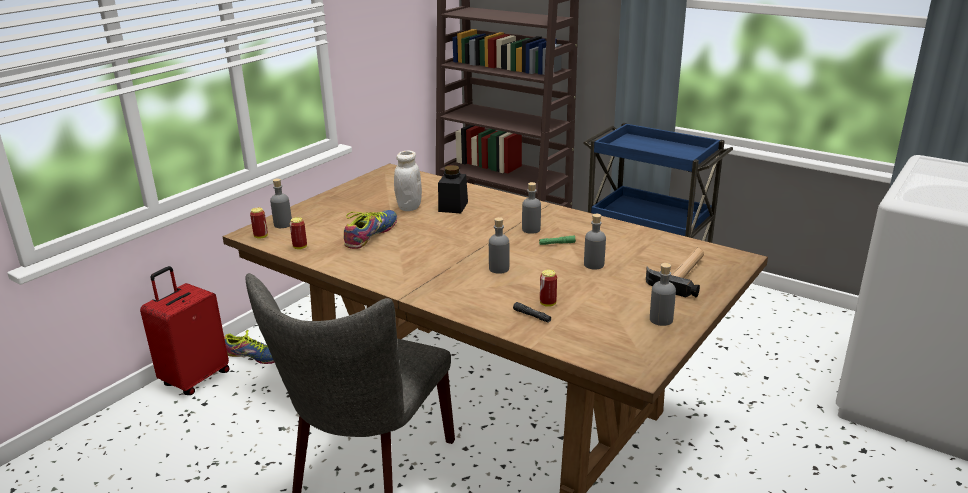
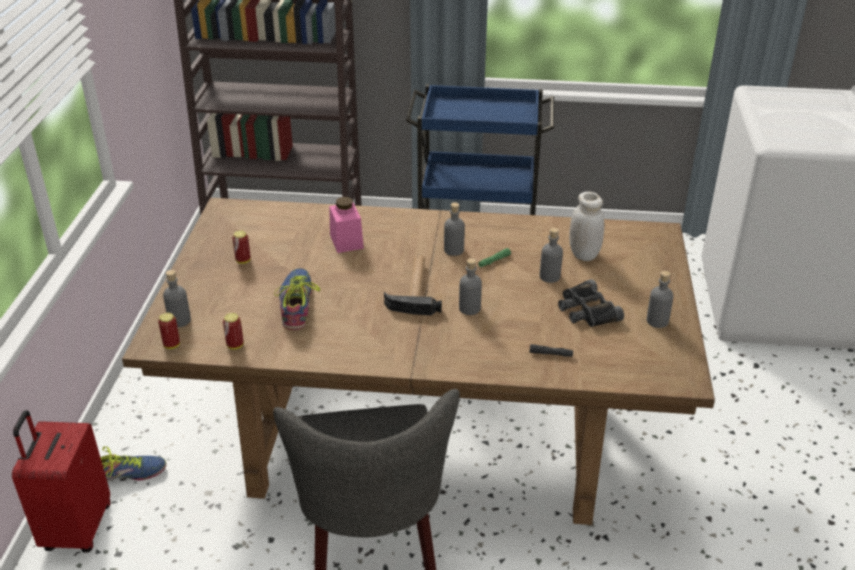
camera: 30 degrees left, 10 degrees up
(409, 207) = (300, 255): white jar -> white jar (584, 254)
(453, 206) = (346, 241): black jar -> pink jar
(548, 304) = (551, 335): can -> can (243, 261)
(600, 295) = (586, 310): none -> black binoculars
(682, 274) = (631, 265): hammer -> hammer (415, 288)

